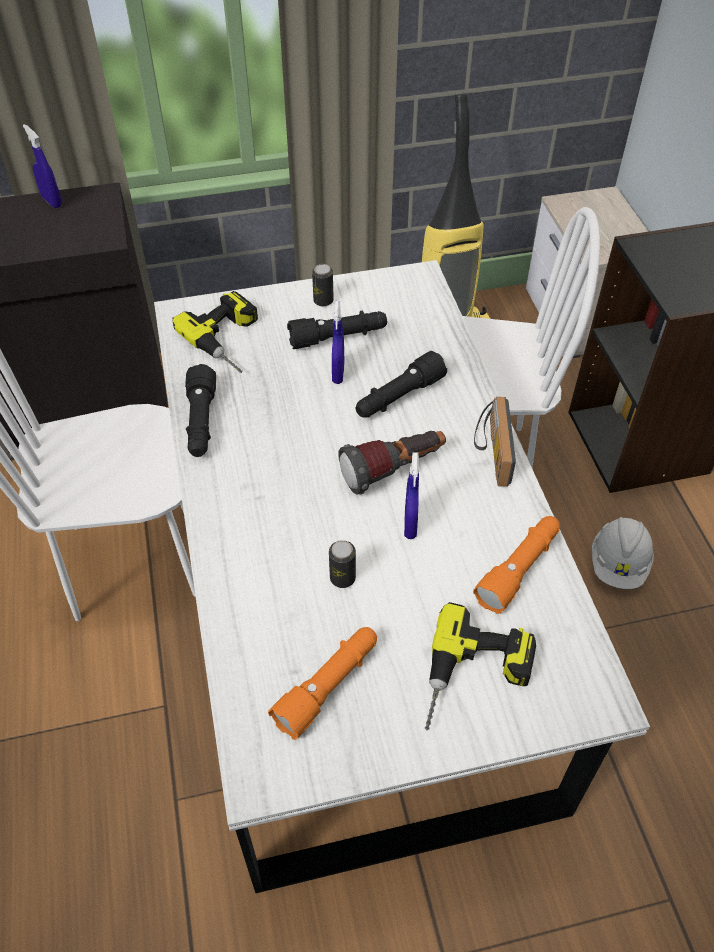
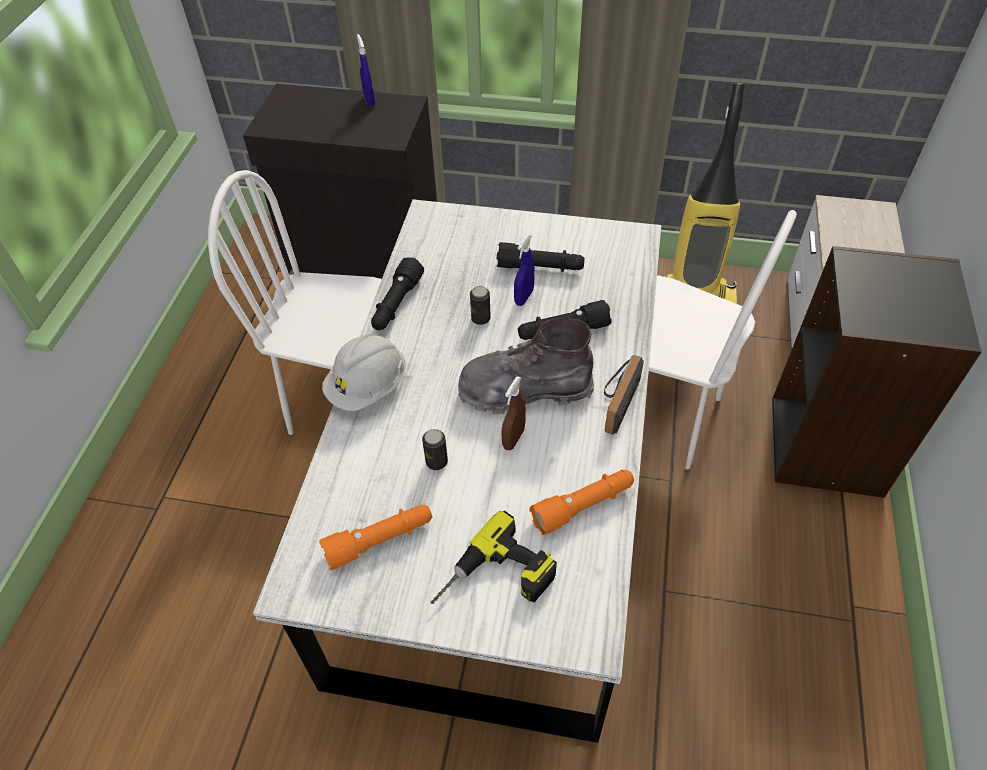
camera: 25 degrees right, 0 degrees up
(231, 340) = (454, 245): power drill -> none
(323, 301) = (545, 234): can -> can (480, 318)
(393, 471) = (524, 390): flashlight -> grey boot
(410, 525) = (513, 438): blue spray bottle -> brown spray bottle
(618, 564) = (750, 547): white hard hat -> white hard hat (368, 387)

